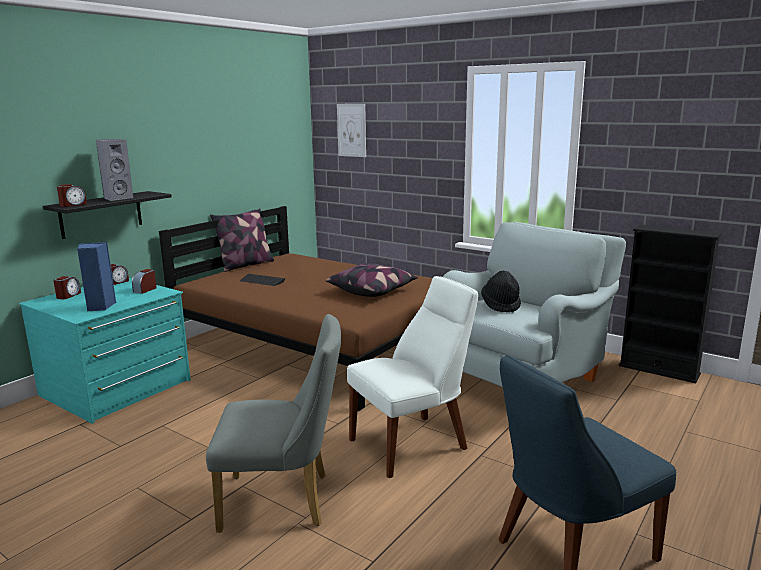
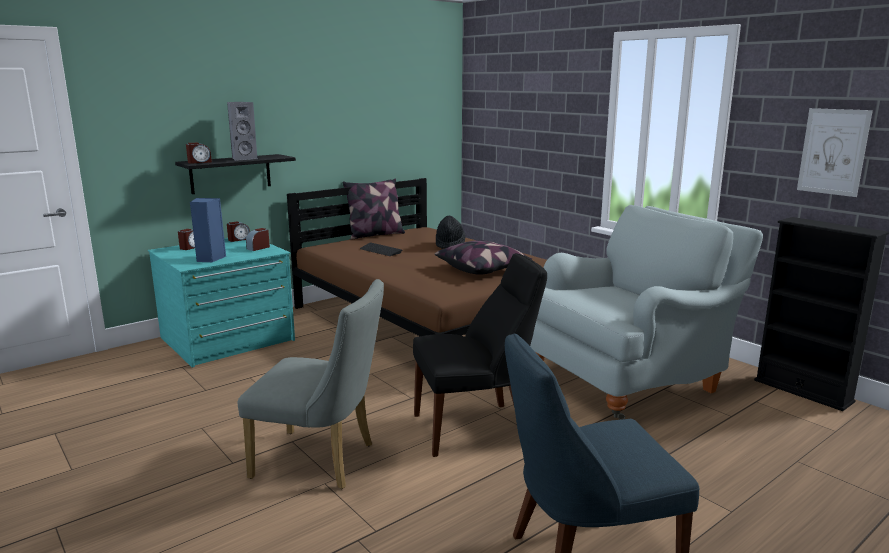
camera: 15 degrees right, 0 degrees up
(351, 130) = (498, 101): picture -> picture (833, 152)
(413, 443) = (476, 427): white chair -> black chair
(501, 305) = (604, 294): black hat -> black hat (450, 245)

